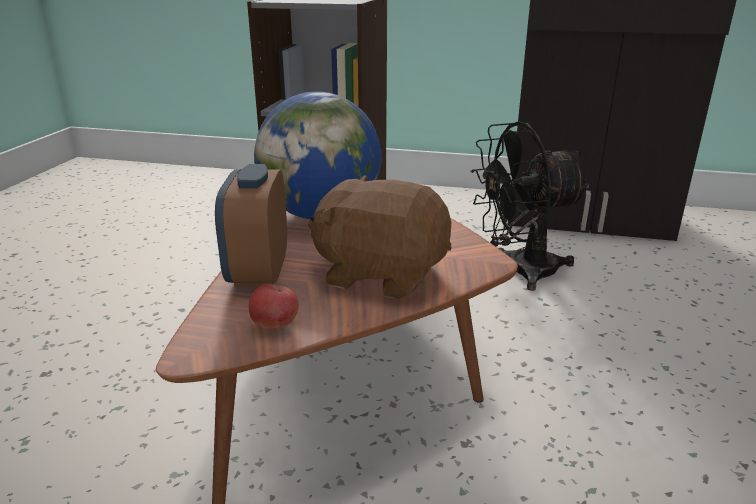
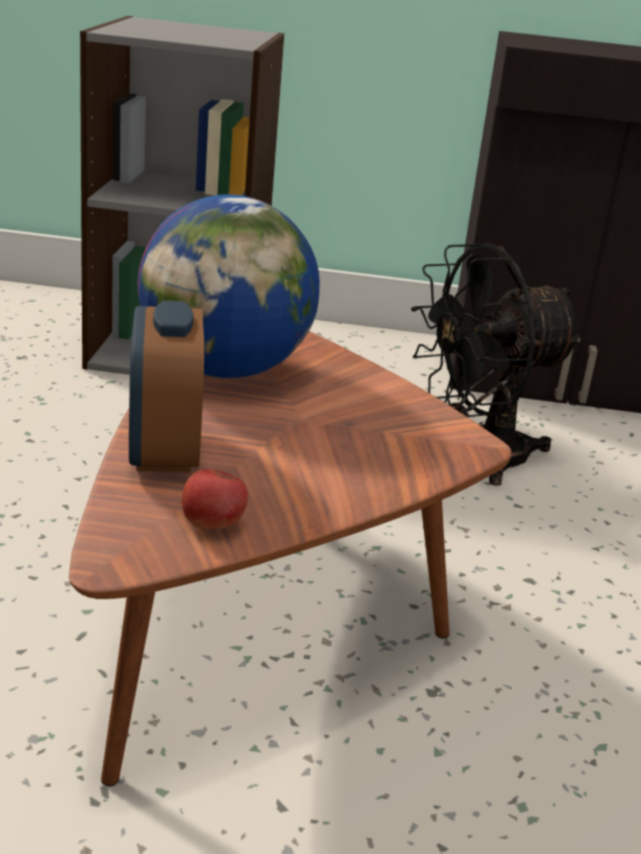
camera: 10 degrees left, 0 degrees up
(381, 274) = (334, 458): brown plush toy -> none

